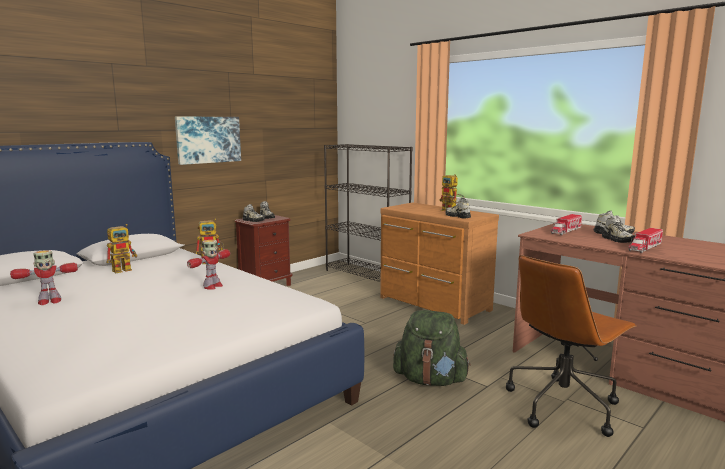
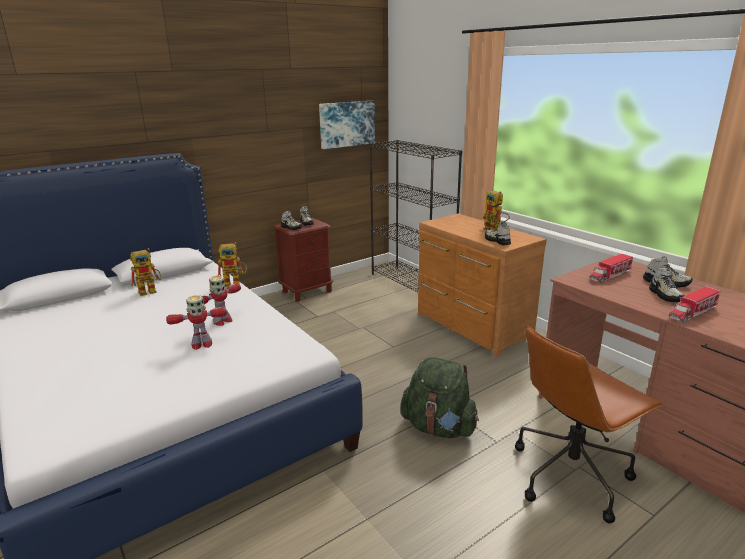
camera: 10 degrees right, 10 degrees up
(49, 301) = (69, 333): toy robot -> toy robot (201, 344)
(208, 139) = (242, 144): picture -> picture (347, 124)

